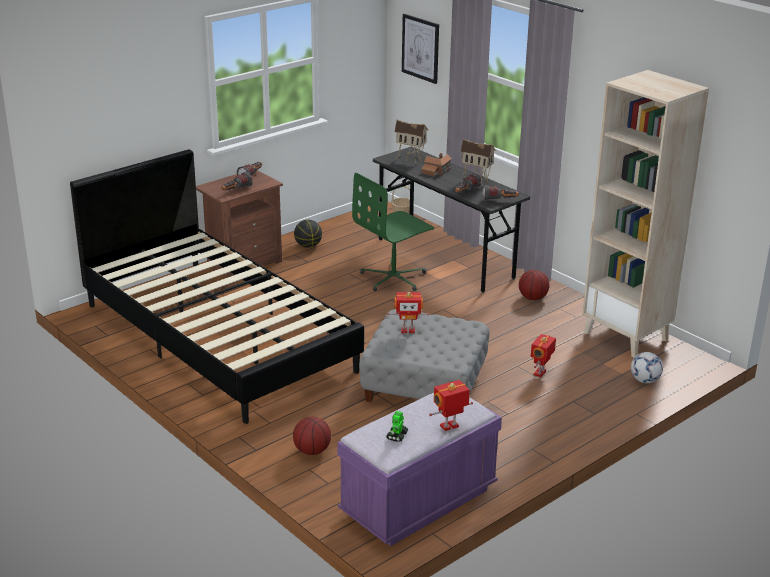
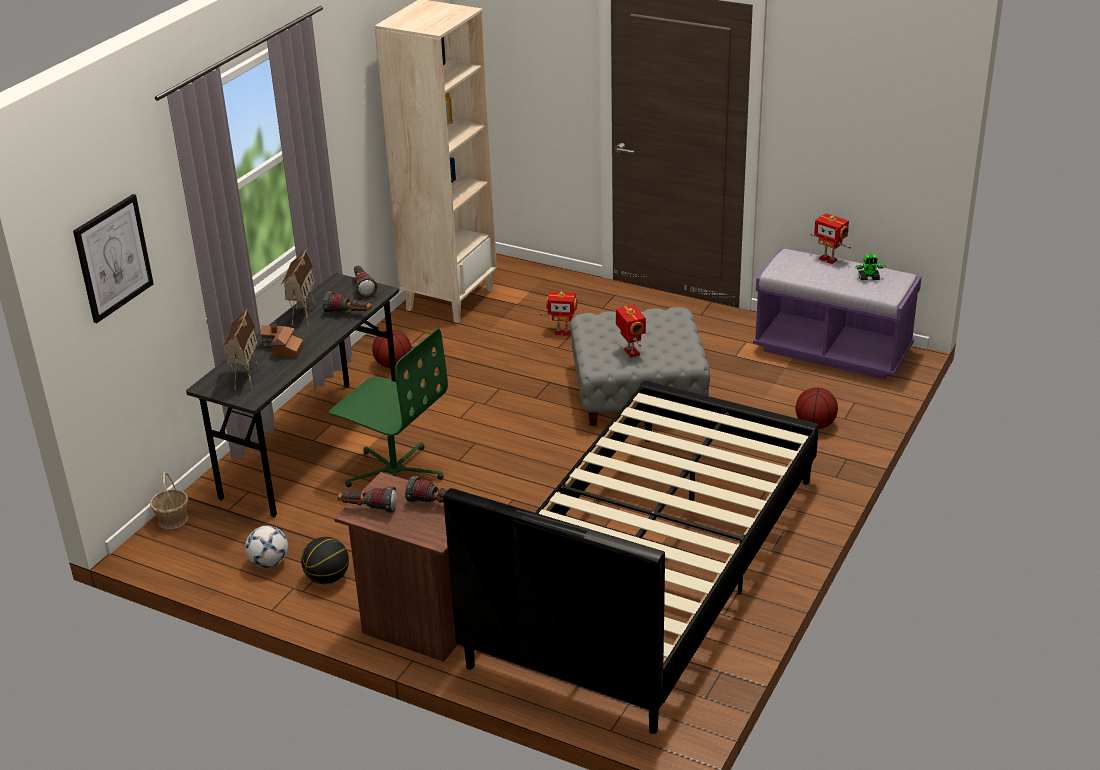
camera: 110 degrees left, 5 degrees up
(645, 380) = (534, 279): football -> football (269, 563)

